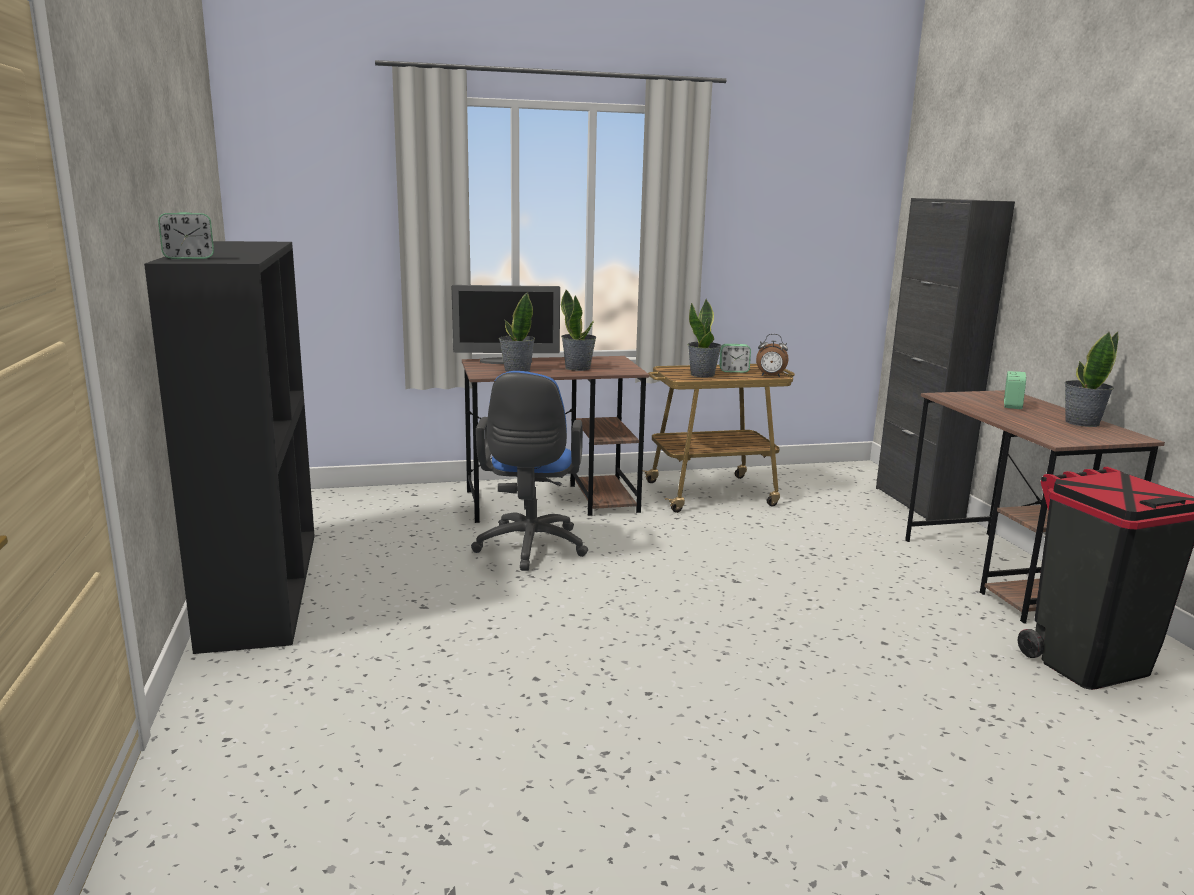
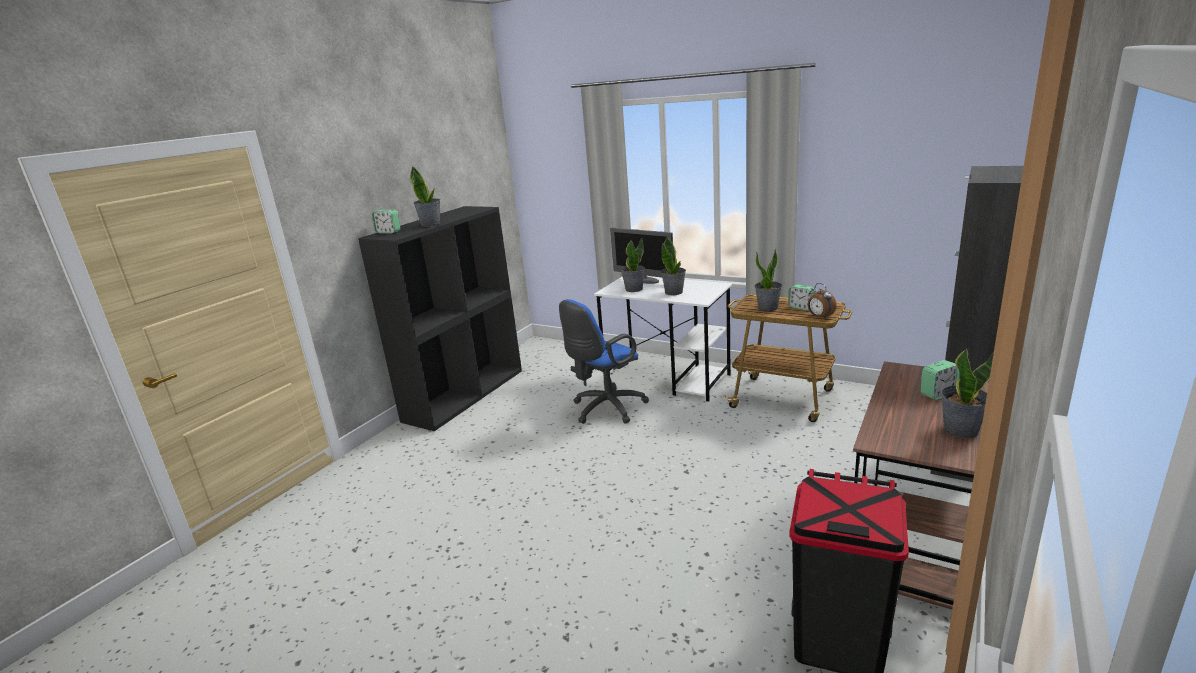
camera: 45 degrees right, 5 degrees up
(246, 252) = (431, 224): none -> potted plant
(553, 501) = (668, 379): brown desk -> white desk

